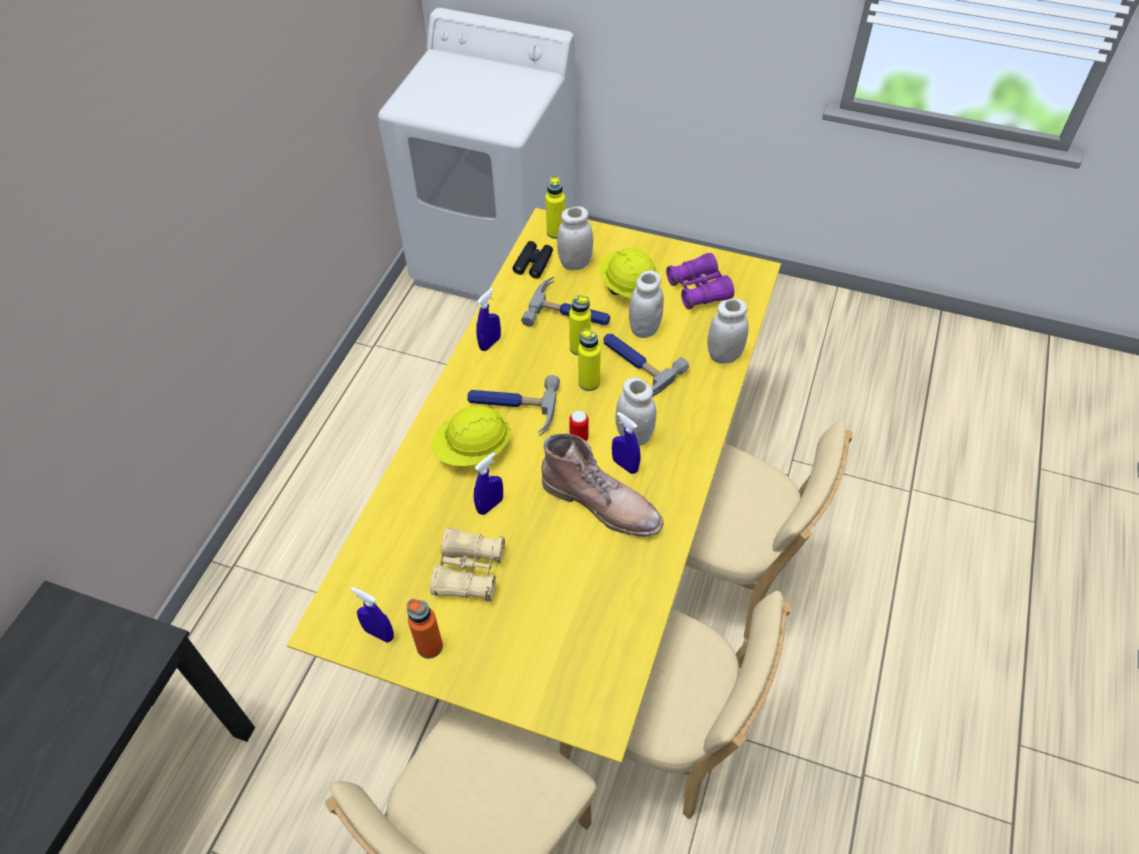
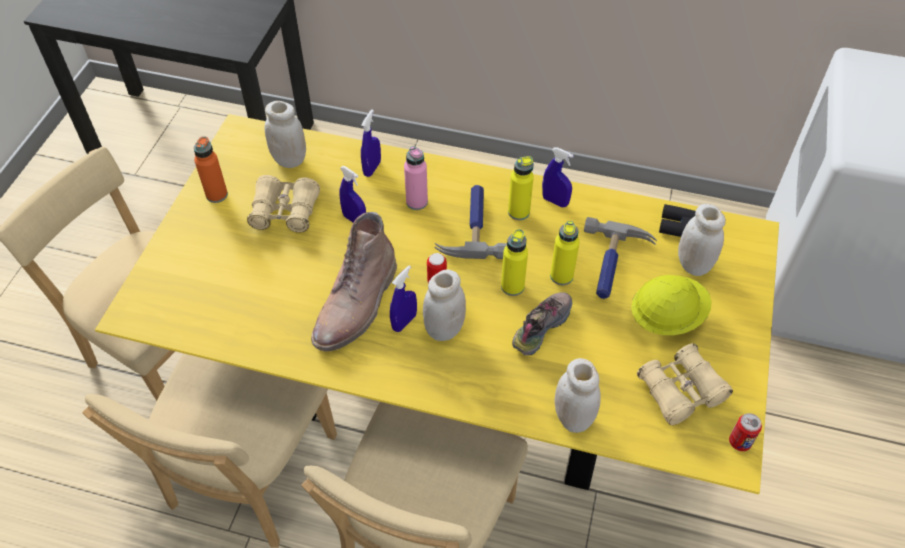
camera: 85 degrees right, 0 degrees up
(379, 633) = (232, 163): blue spray bottle -> blue spray bottle (372, 168)
(473, 450) = (417, 202): yellow hard hat -> pink bottle
(556, 232) = (741, 244): yellow bottle -> yellow bottle (518, 212)
(634, 367) = (541, 326): hammer -> shoe
(644, 329) = (602, 335): white jar -> white jar (290, 160)
(699, 290) = (680, 391): purple binoculars -> beige binoculars
(741, 265) = (739, 442): none -> can

